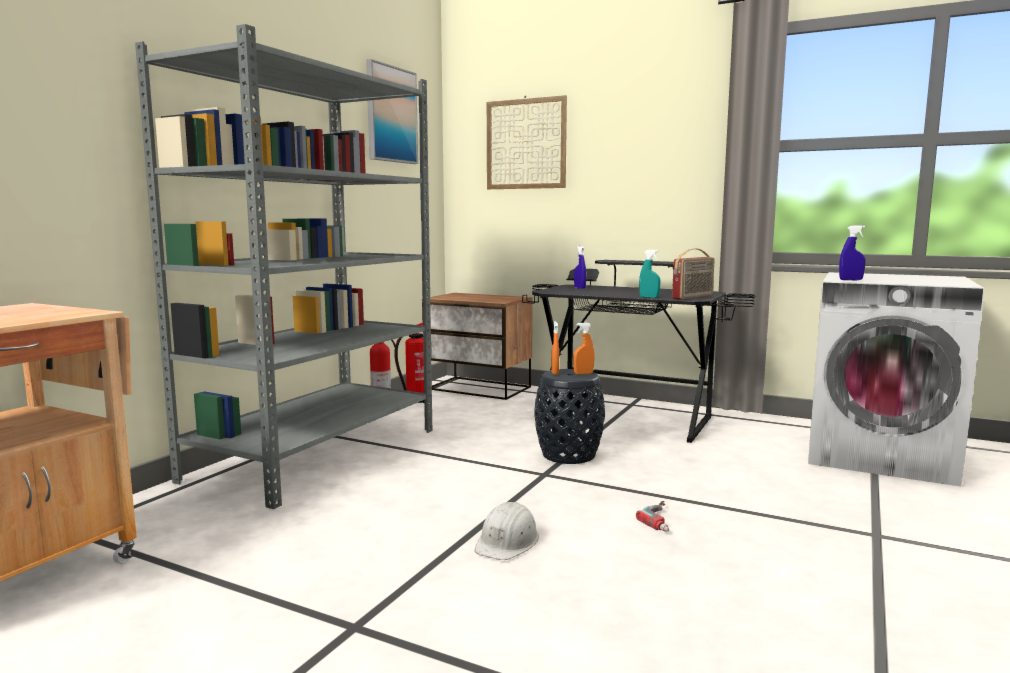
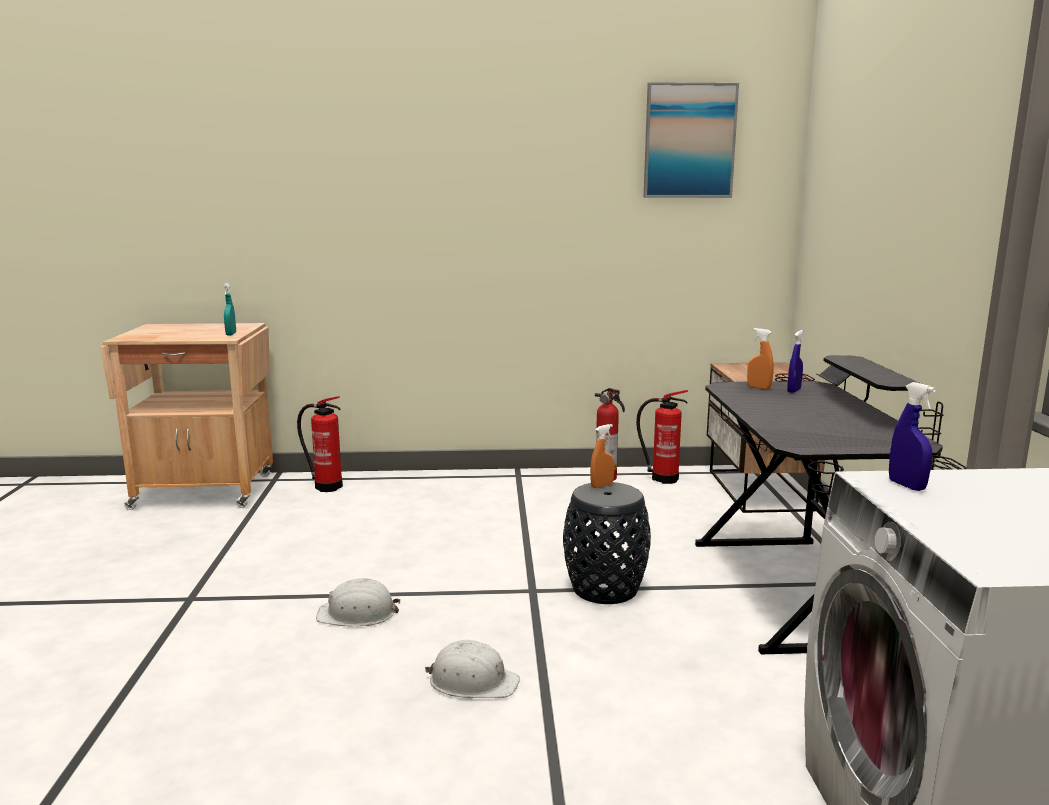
camera: 60 degrees right, 5 degrees up
(165, 507) = (326, 486): none -> fire extinguisher
(316, 454) = (470, 491): grey bookcase -> none
(526, 142) = (855, 167): picture -> none
(583, 373) = (618, 498): orange spray bottle -> orange spray bottle (759, 388)
(649, 297) = (766, 426): turquoise spray bottle -> turquoise spray bottle (231, 334)
(664, 520) = (472, 681): power drill -> white hard hat
(693, 297) = (822, 443): radio -> none

